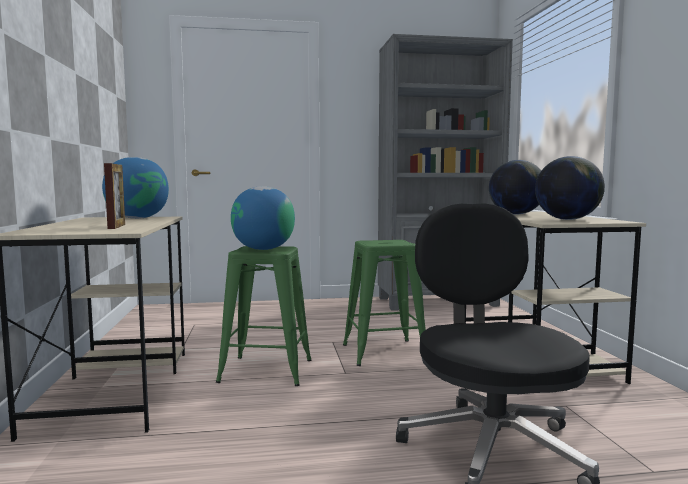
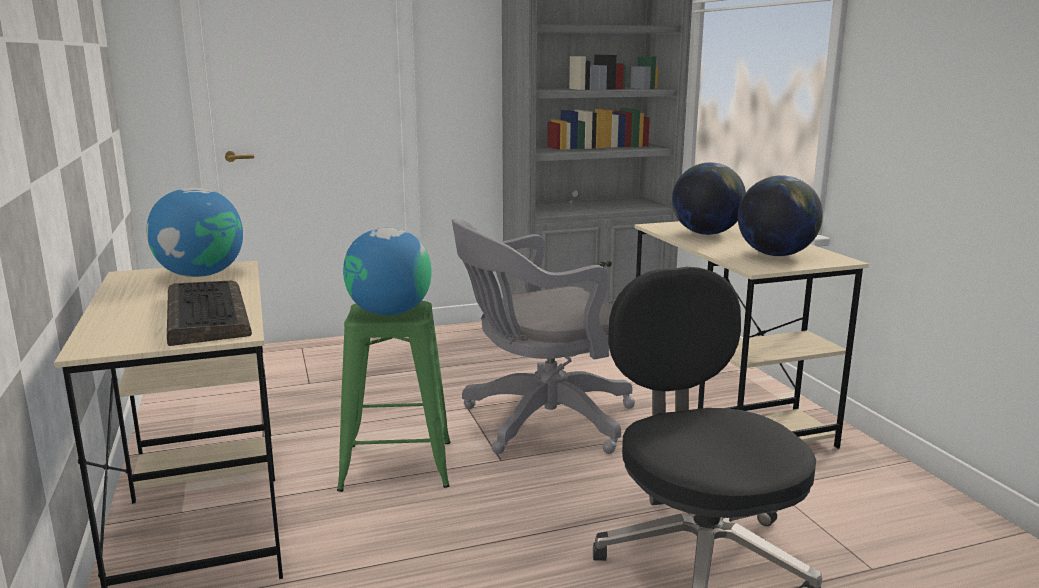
camera: 10 degrees left, 10 degrees up
(116, 226) = (205, 315): picture frame -> keyboard
(384, 352) = (540, 421): green stool -> grey office chair

